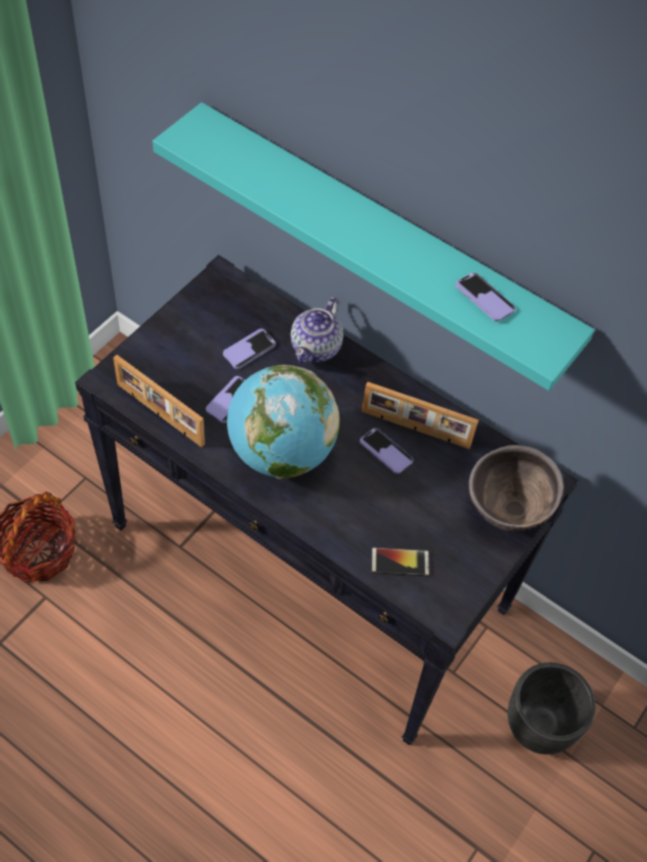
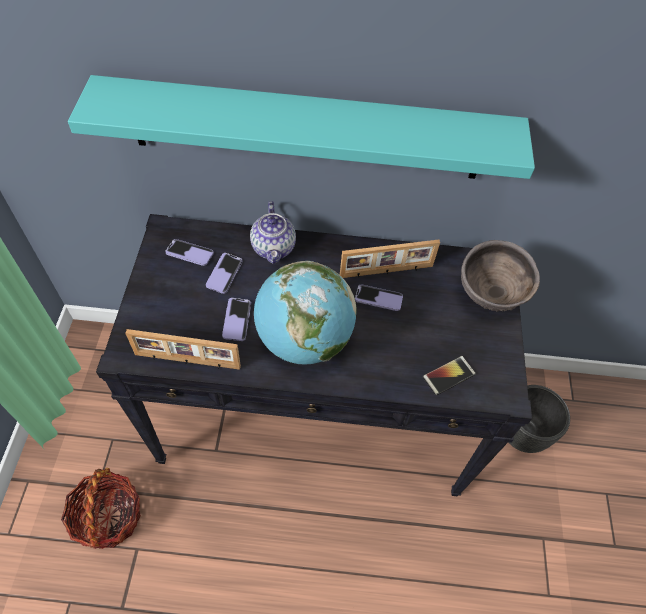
camera: 30 degrees left, 0 degrees up
(484, 298) = (436, 130): phone -> phone (189, 253)

